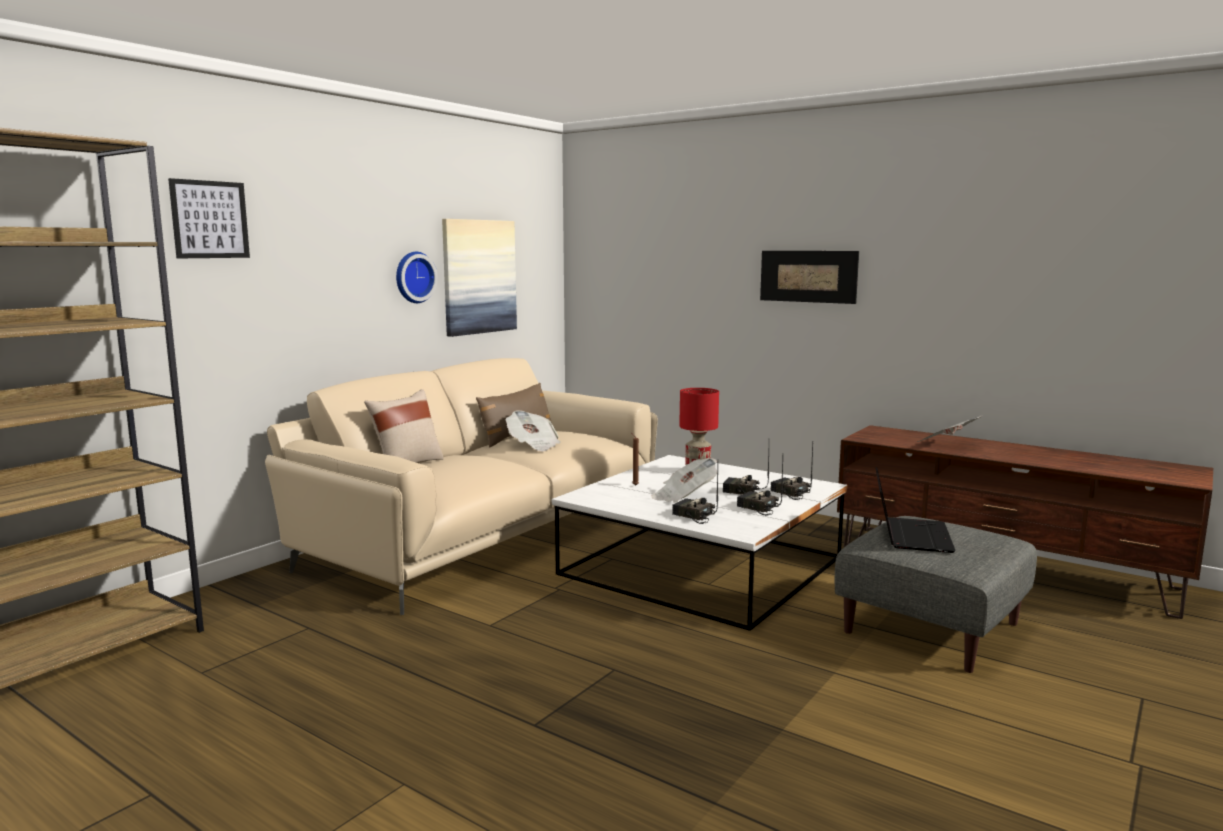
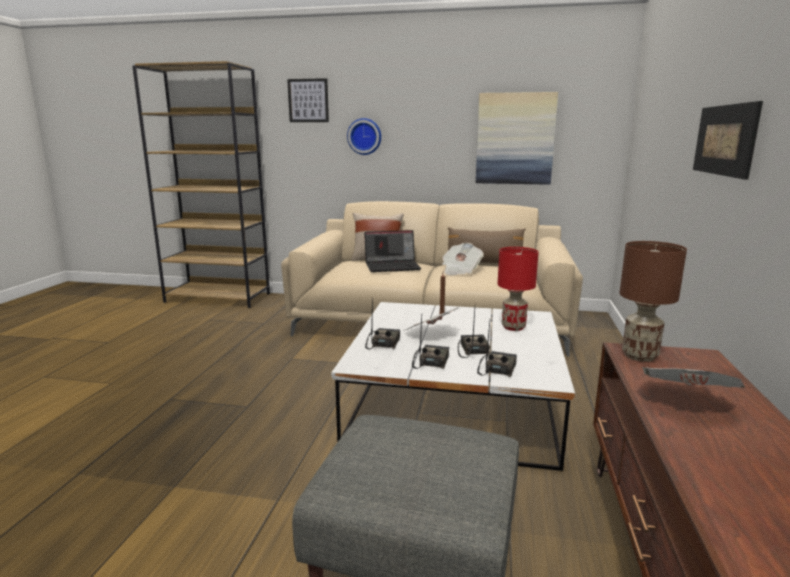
camera: 65 degrees right, 5 degrees up
(413, 277) = (448, 137): wall clock -> wall clock (364, 136)
(873, 438) = (639, 356): none -> brown table lamp
(909, 535) = (420, 442): laptop -> laptop (393, 266)

